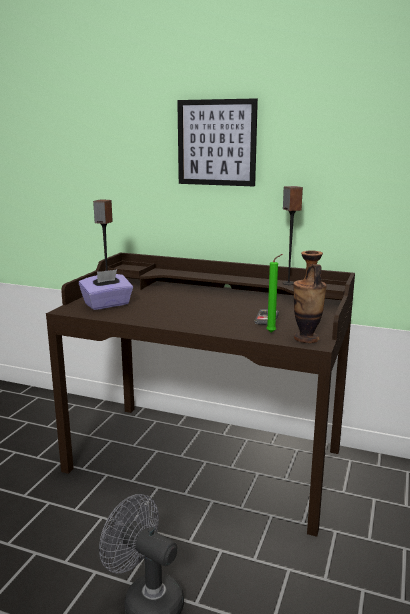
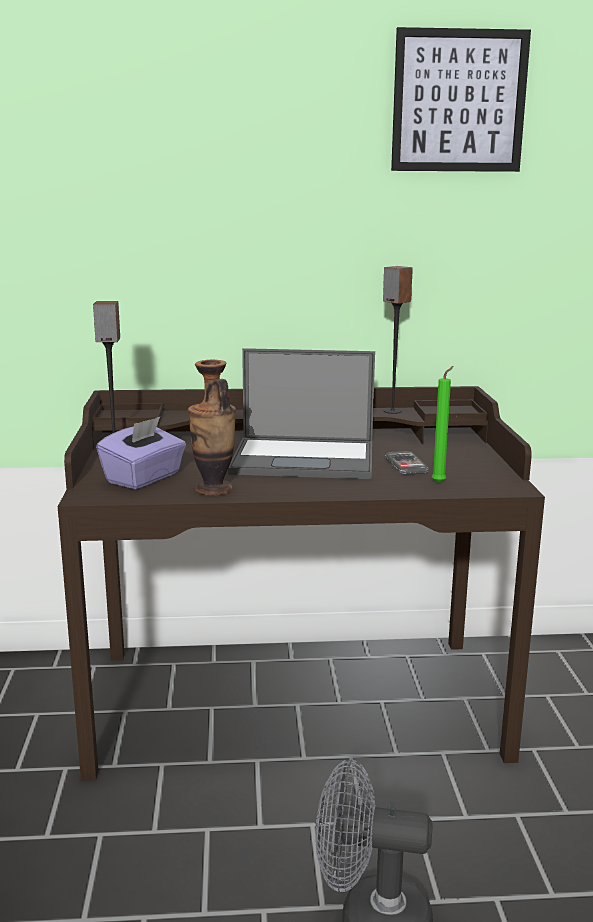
camera: 25 degrees left, 0 degrees up
(210, 306) = (305, 459): none -> laptop
(216, 143) = (262, 202): picture -> picture (459, 101)
(306, 339) = (493, 484): vase -> vase (213, 489)

